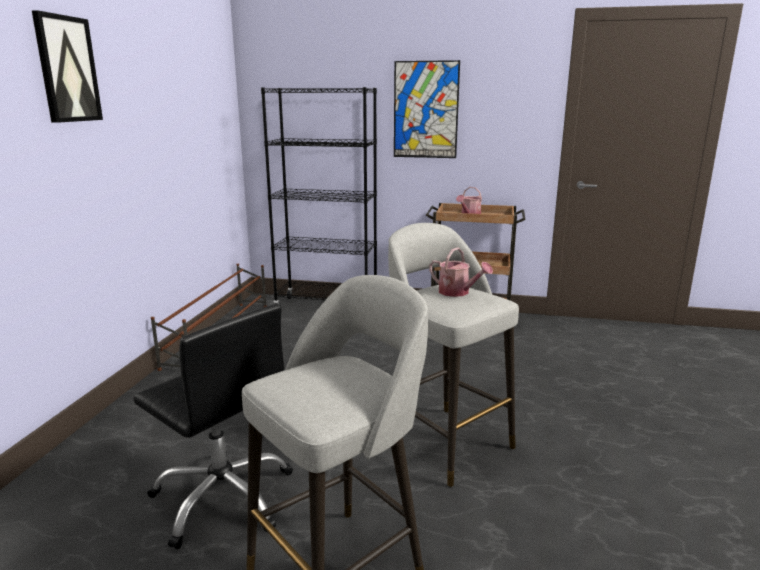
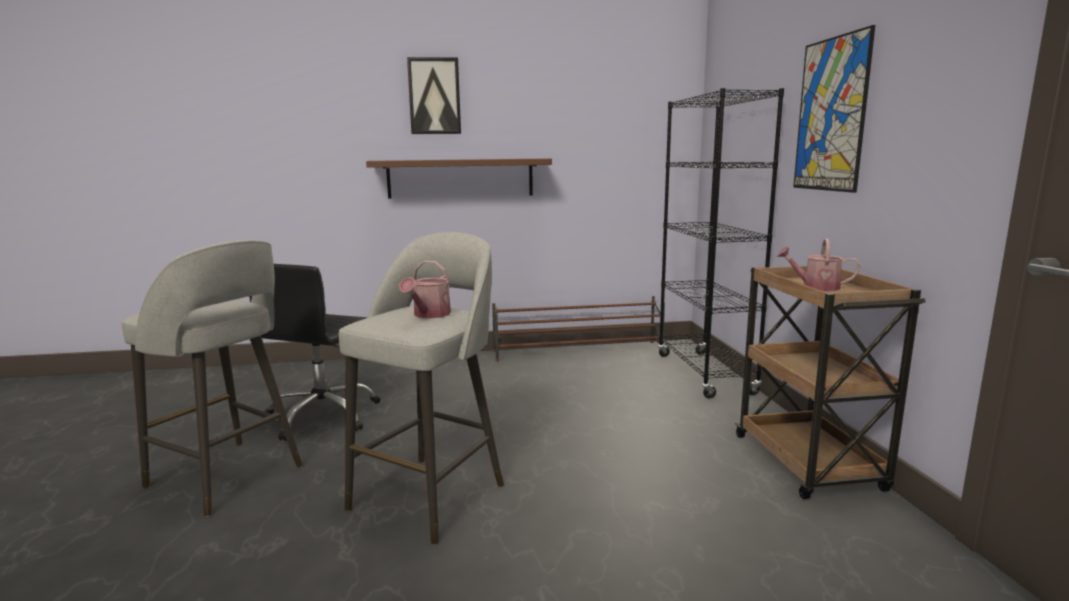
camera: 70 degrees right, 5 degrees down
(104, 176) = (460, 178): none -> brown shelf

